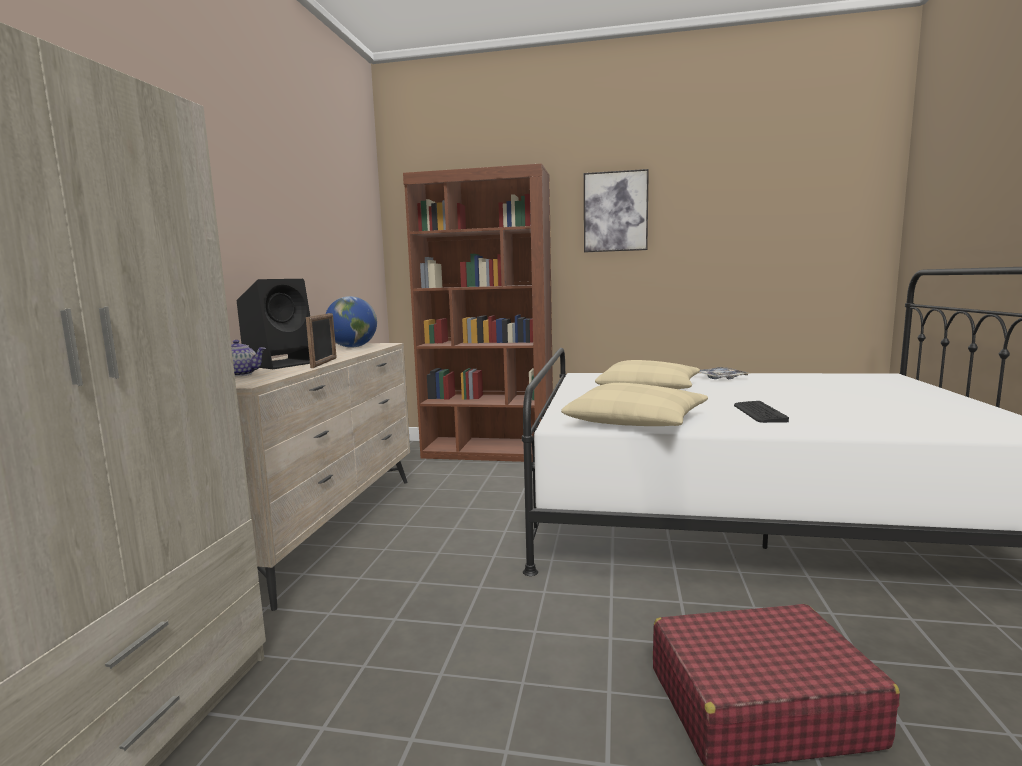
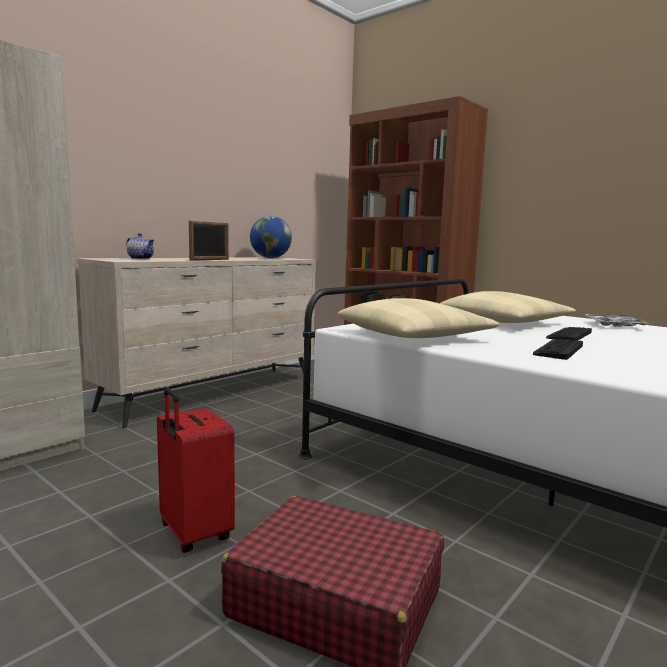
camera: 30 degrees right, 0 degrees up
(282, 364) = (187, 258): black speaker -> none
(554, 703) = (193, 534): none -> red suitcase
(615, 211) = (553, 143): picture -> none
(723, 395) = (569, 335): none -> keyboard

